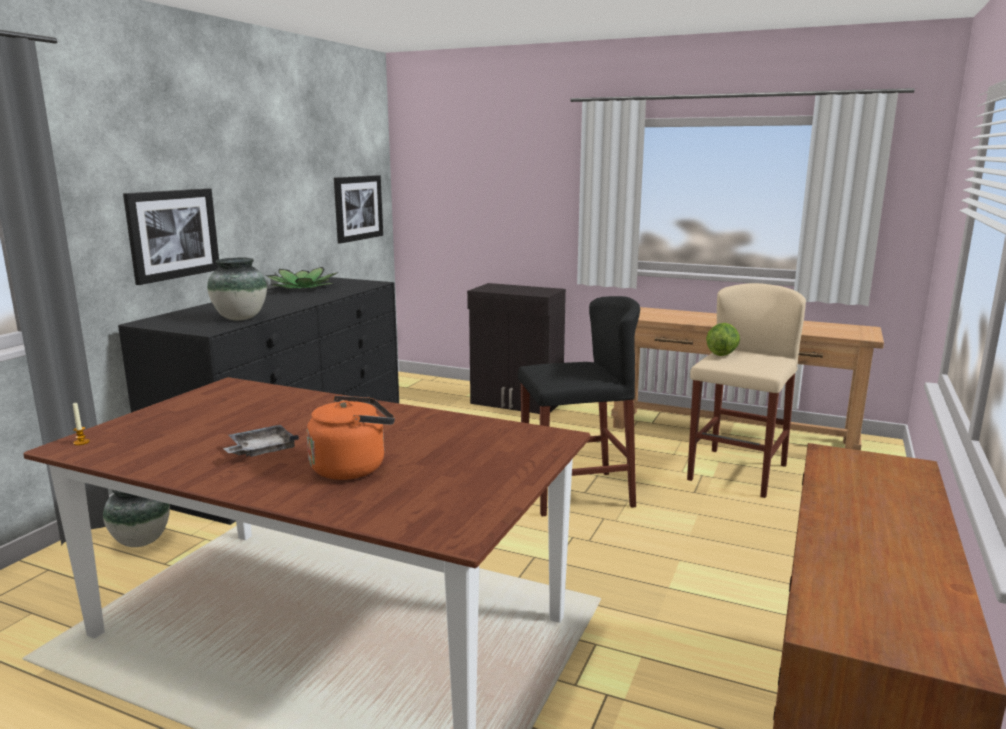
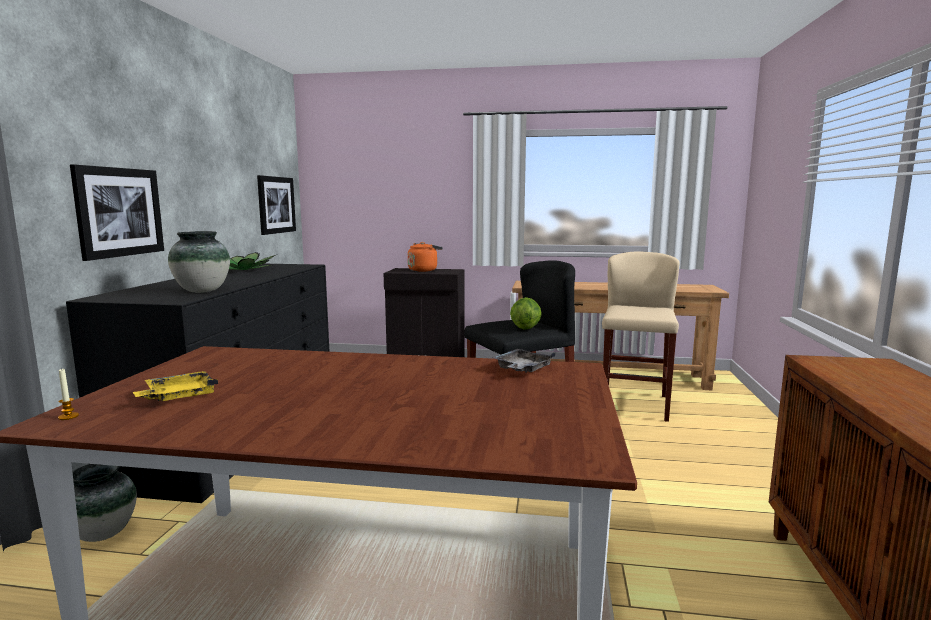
camera: 15 degrees left, 5 degrees down
(173, 431) = (179, 396): none -> yellow tray
(261, 450) = (299, 404): grey tray -> grey tray (522, 369)
(353, 467) = (414, 410): orange kettle -> orange kettle (424, 270)
(721, 354) = (619, 308): lettuce -> lettuce (525, 328)

